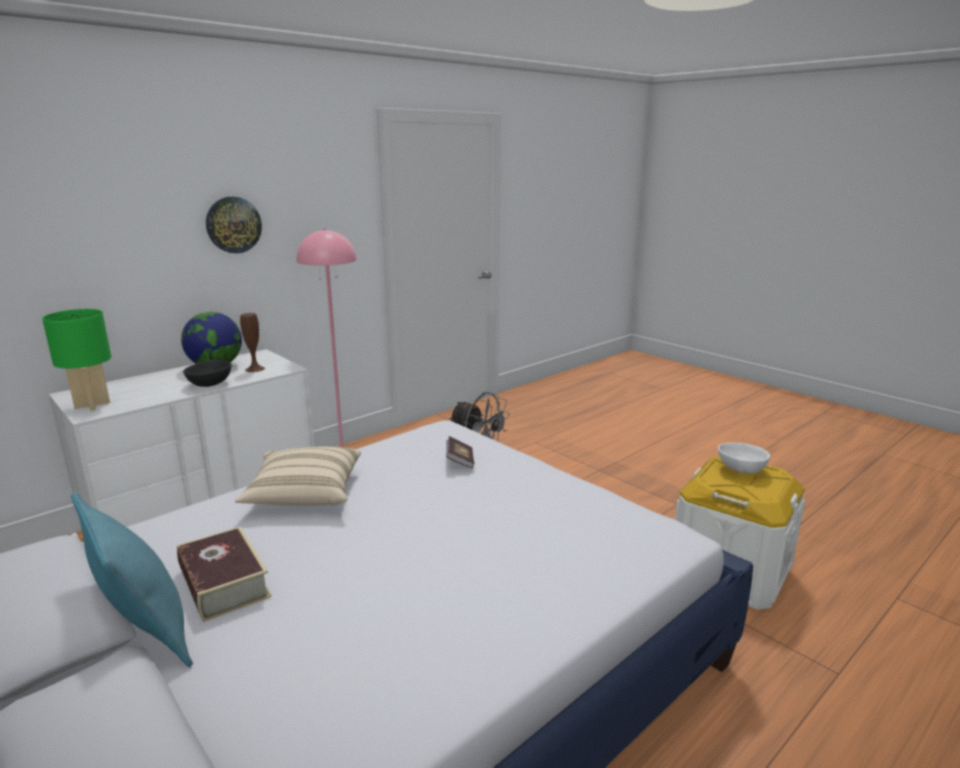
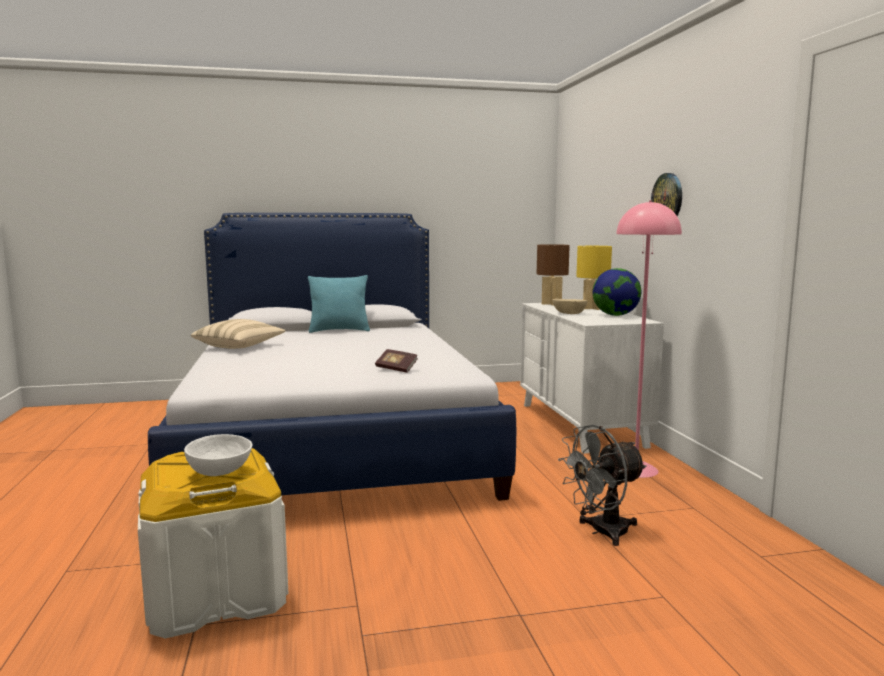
camera: 120 degrees right, 10 degrees down
(92, 405) = (551, 304): green table lamp -> brown table lamp
(148, 381) = (591, 308): none -> yellow table lamp
(210, 384) = (569, 314): black bowl -> beige bowl
(224, 583) = (352, 336): book -> none
(255, 369) = (598, 319): brown vase -> none
(304, 494) = (413, 346): beige pillow -> beige pillow (239, 346)

